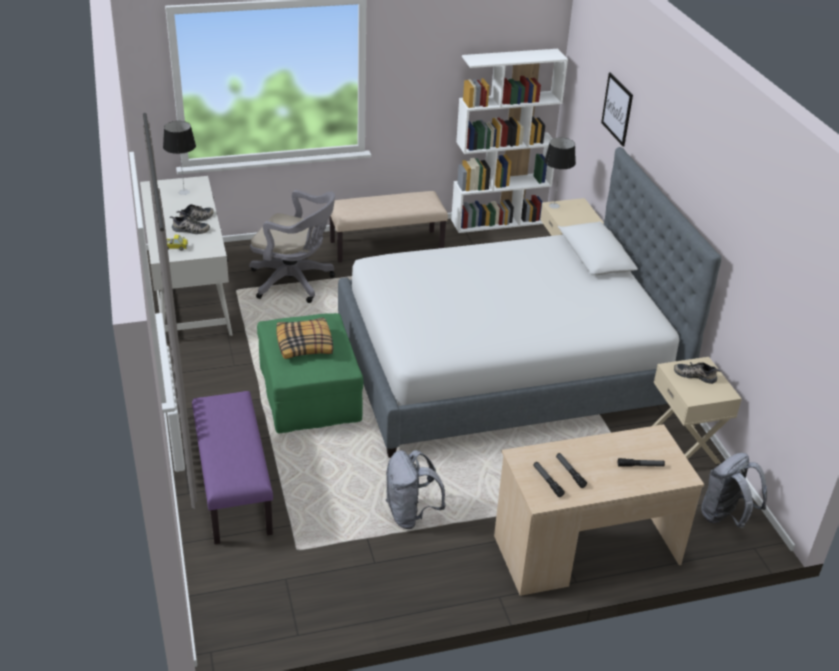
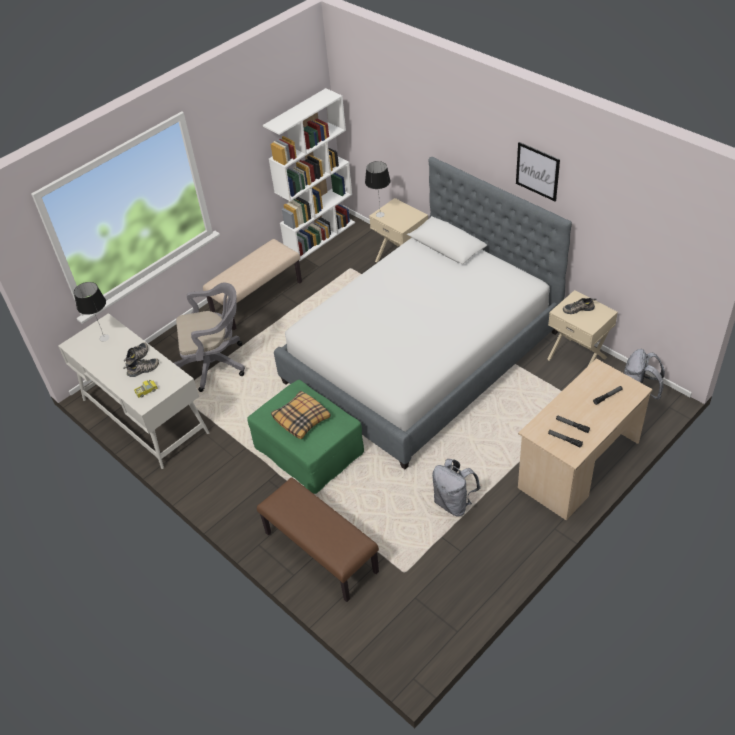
camera: 25 degrees left, 10 degrees up
(233, 487) = (320, 552): purple bench -> brown bench
(617, 109) = (412, 126): picture -> picture (537, 171)

